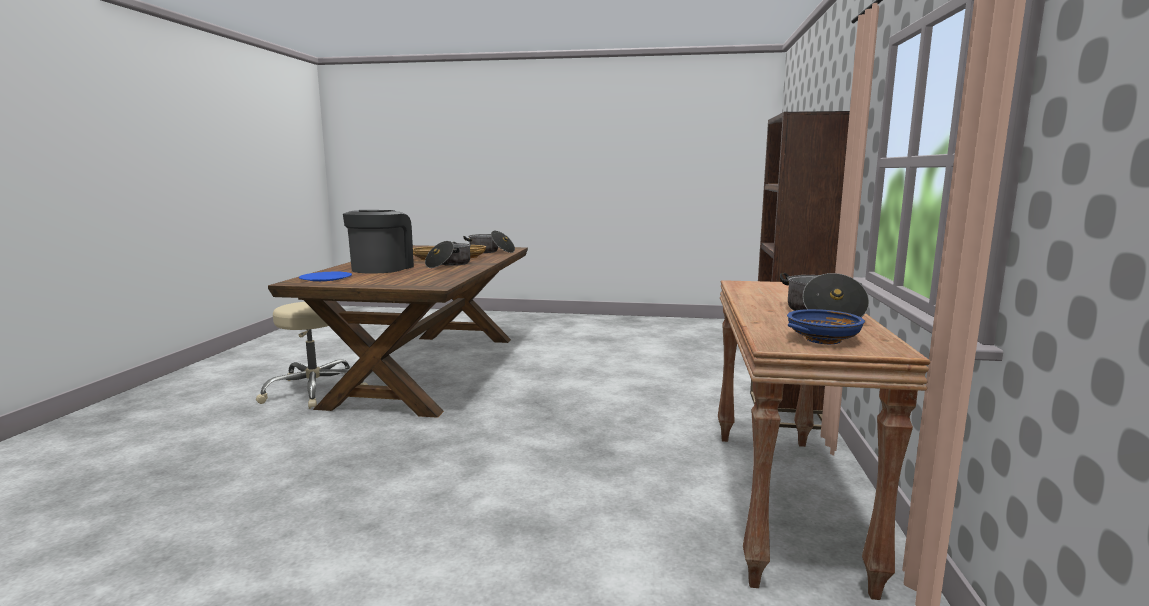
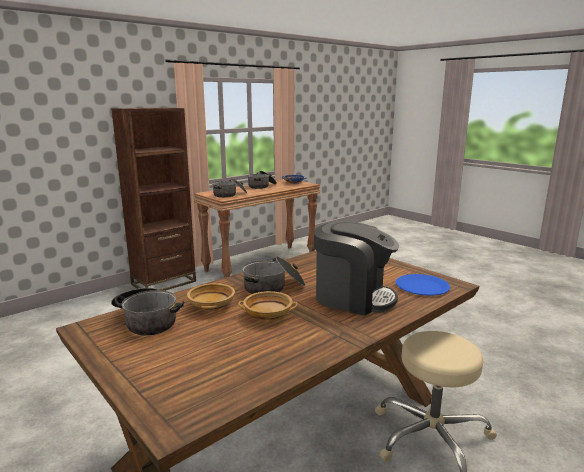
camera: 140 degrees left, 5 degrees up
(381, 268) = (353, 297): coffee machine -> coffee machine turned 120 degrees counterclockwise
(762, 288) = (230, 195): none -> cooking pot

